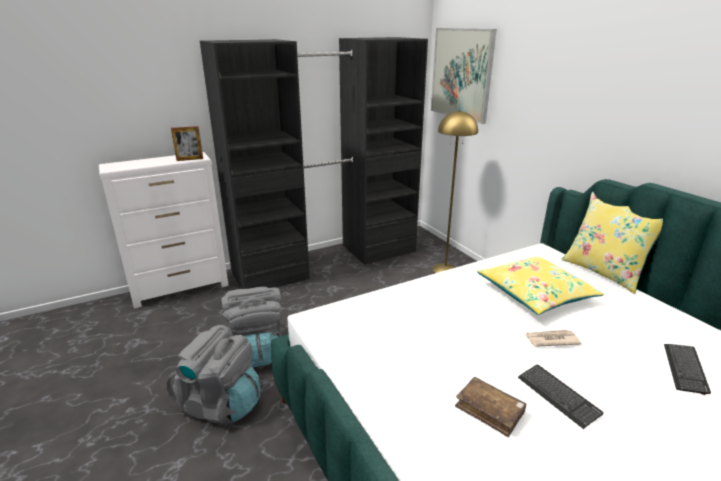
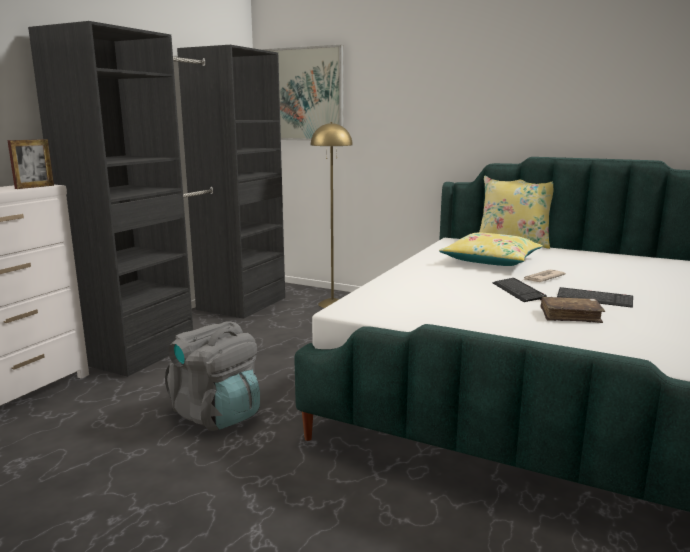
camera: 35 degrees left, 10 degrees down
(221, 404) = (237, 468): grey backpack -> none
(685, 369) = (633, 272): keyboard -> keyboard (518, 291)

